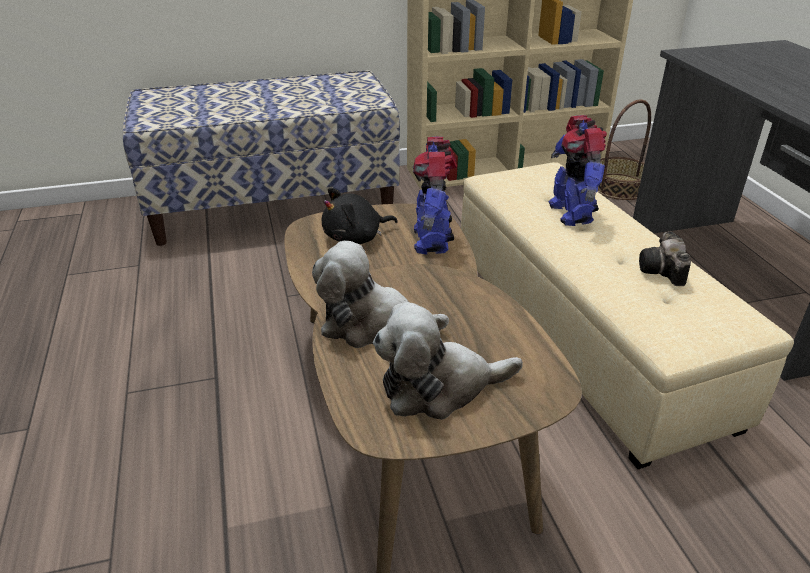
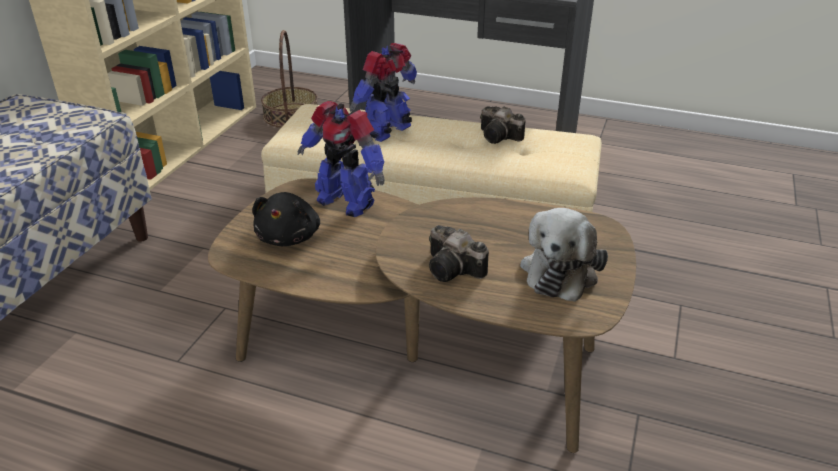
camera: 55 degrees left, 0 degrees up
(372, 324) = (455, 270): plush toy -> camera
(571, 212) = (389, 131): toy robot -> toy robot turned 105 degrees clockwise

